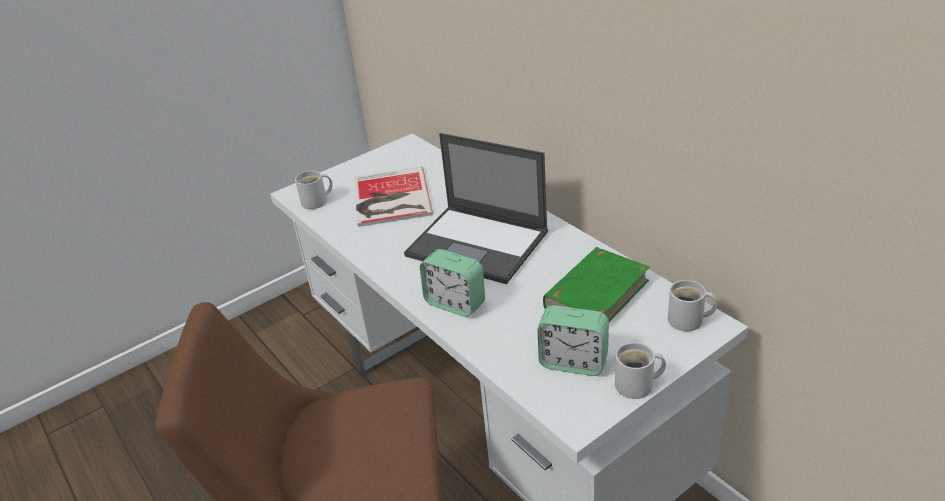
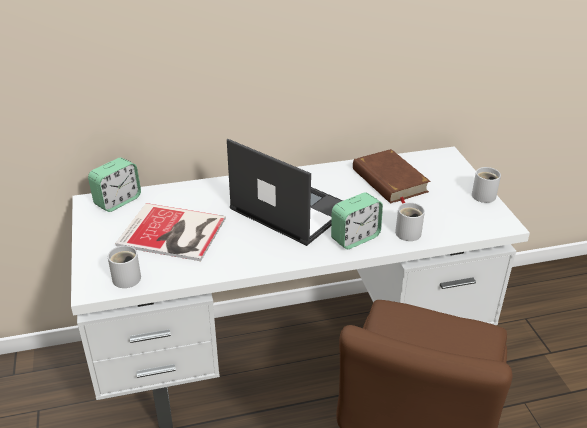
camera: 70 degrees left, 0 degrees up
(479, 244) = (289, 208): laptop -> laptop turned 105 degrees counterclockwise
(573, 362) = (451, 209): alarm clock -> alarm clock (118, 201)
(595, 294) = (389, 181): green book -> brown book
(689, 321) = (438, 160): white mug -> white mug (410, 232)

